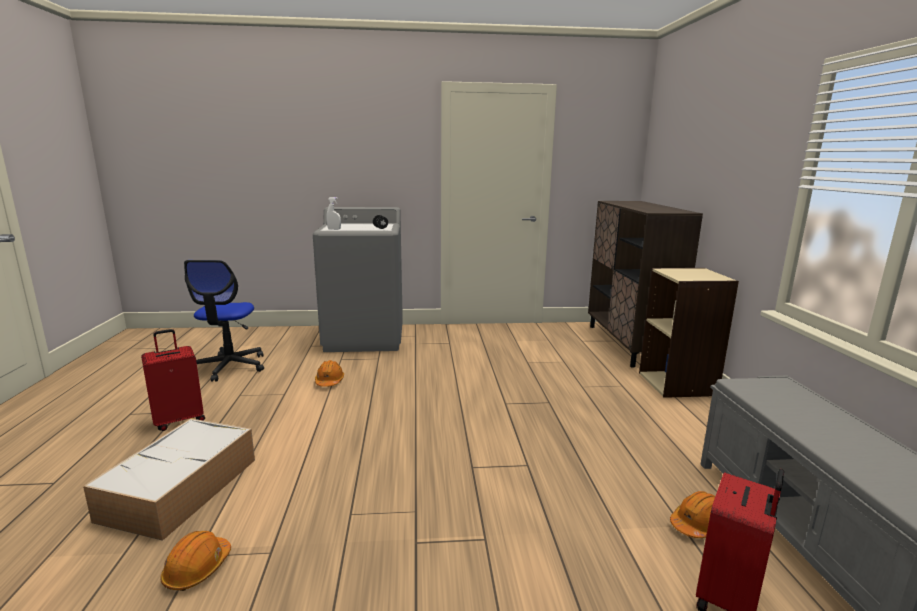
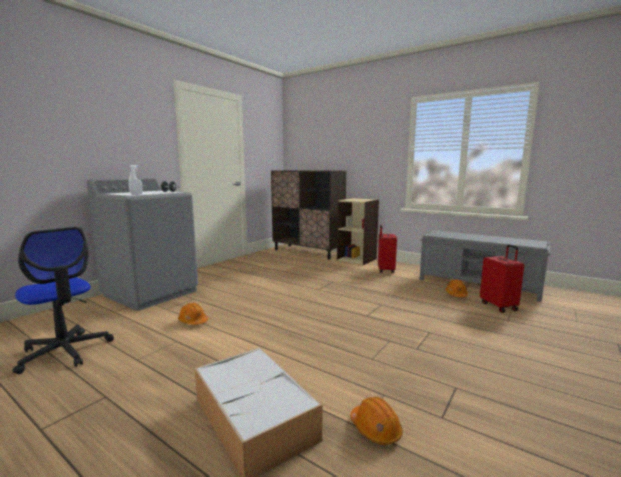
camera: 50 degrees left, 5 degrees down
(179, 420) = (123, 399): red suitcase -> red suitcase (385, 270)

